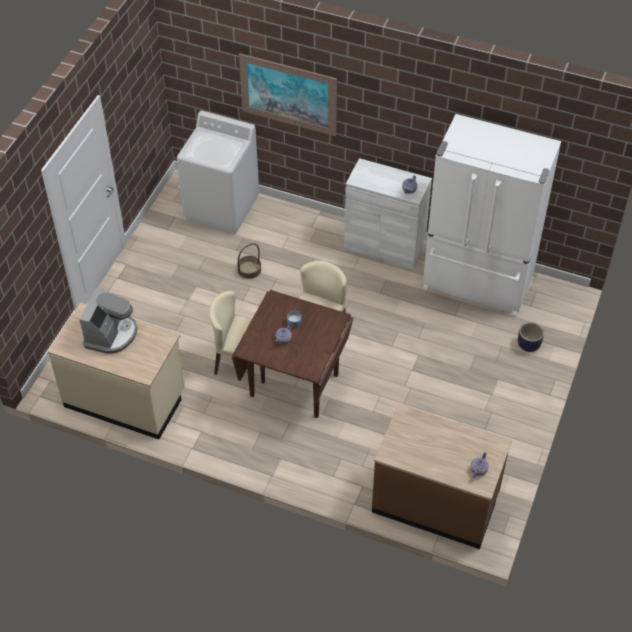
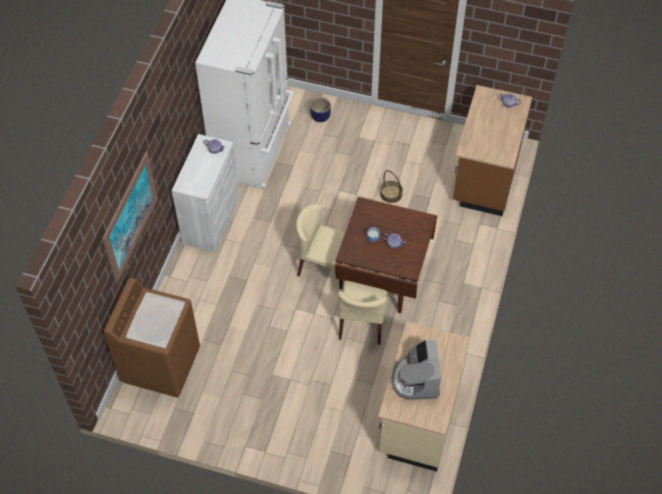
camera: 95 degrees left, 5 degrees up
(111, 334) = (416, 379): coffee machine -> coffee machine turned 105 degrees counterclockwise
(222, 208) = (161, 364): white washing machine -> brown washing machine
(249, 270) = (247, 329): basket -> basket (391, 194)

